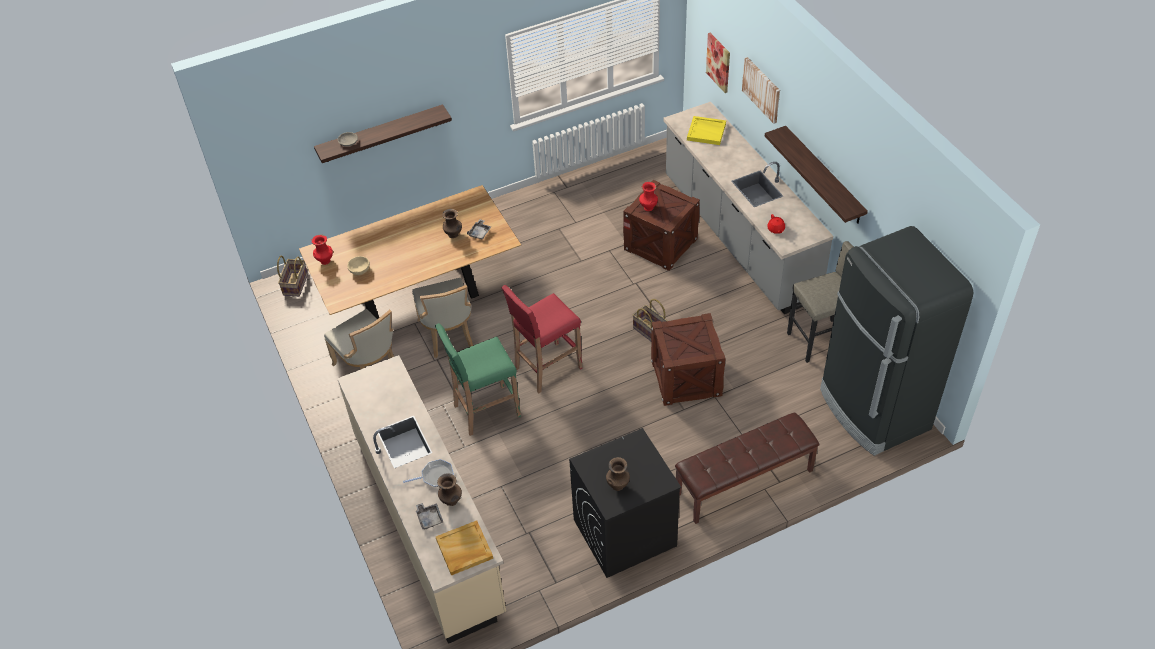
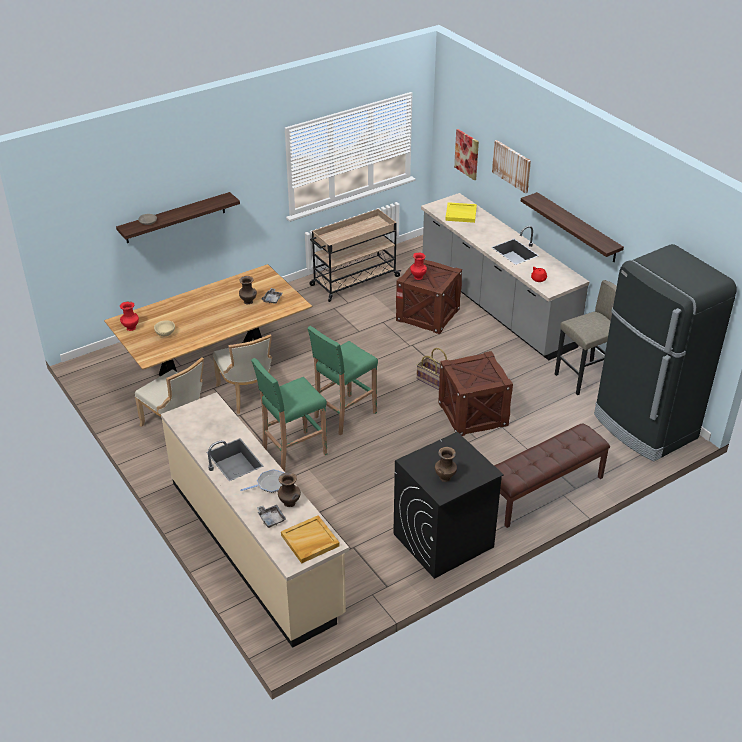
camera: 10 degrees left, 10 degrees down
(295, 284) = (94, 364): basket -> none
(546, 368) = (344, 415): red stool -> green stool
(586, 194) = (354, 281): none -> beige cart

